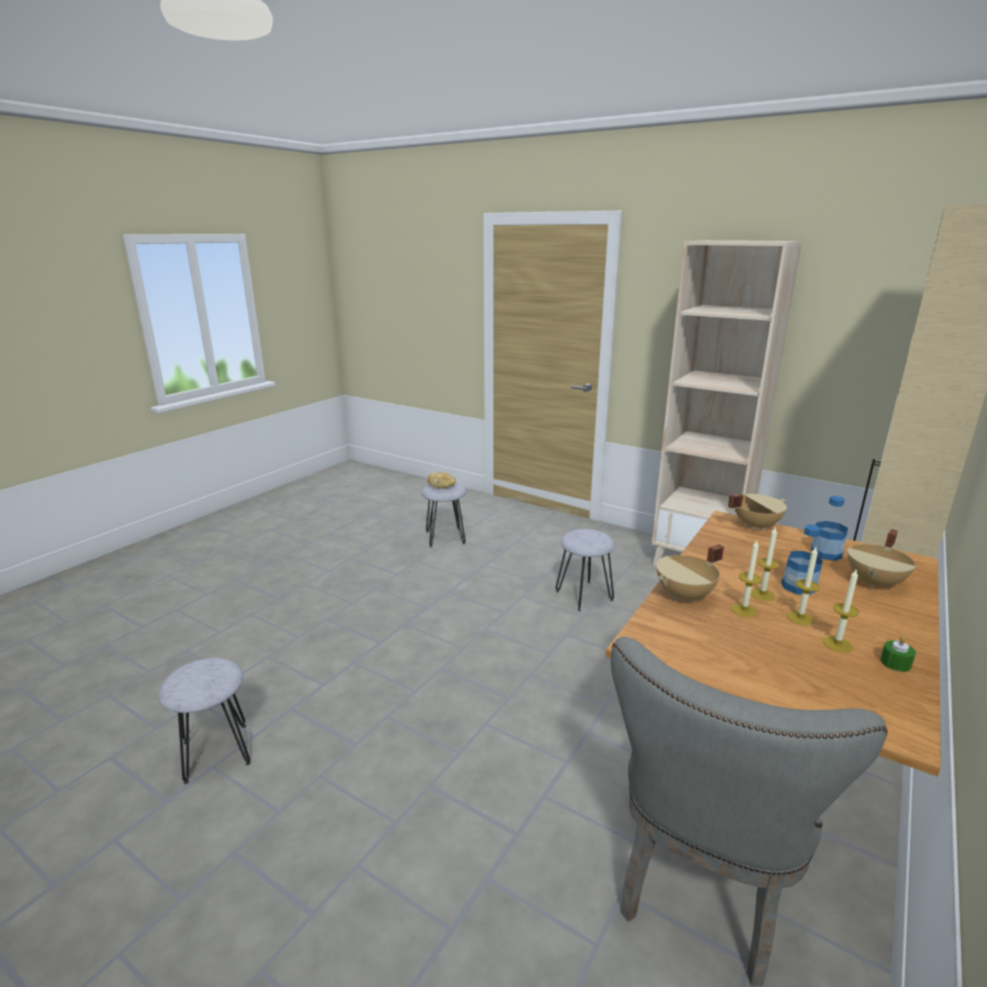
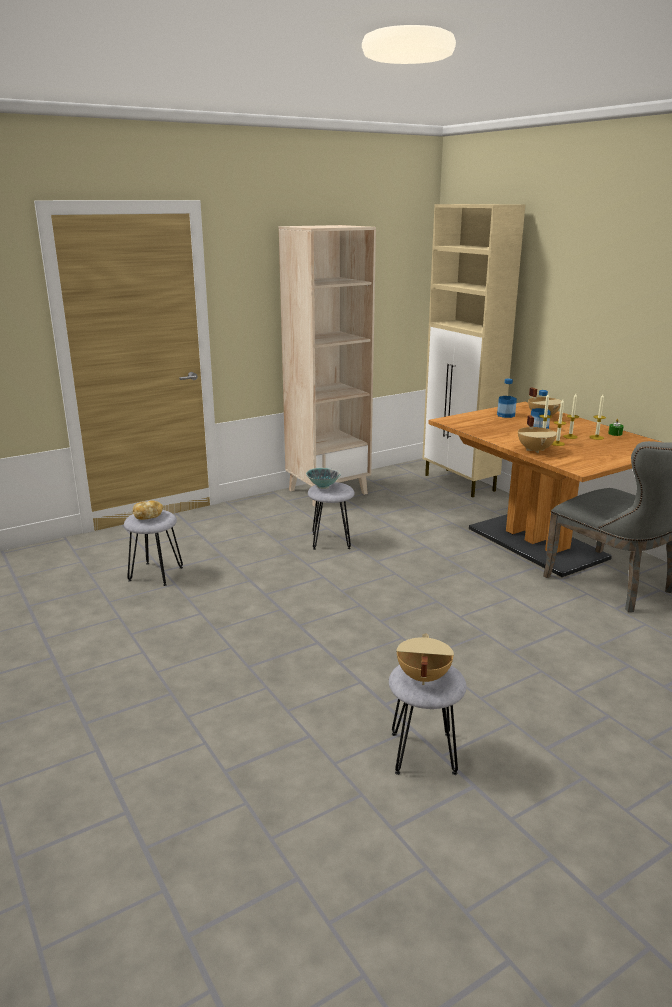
camera: 65 degrees left, 0 degrees up
(583, 533) = (323, 487): none -> bowl
(754, 525) = (459, 417): beige cooking pot -> beige cooking pot (422, 677)

